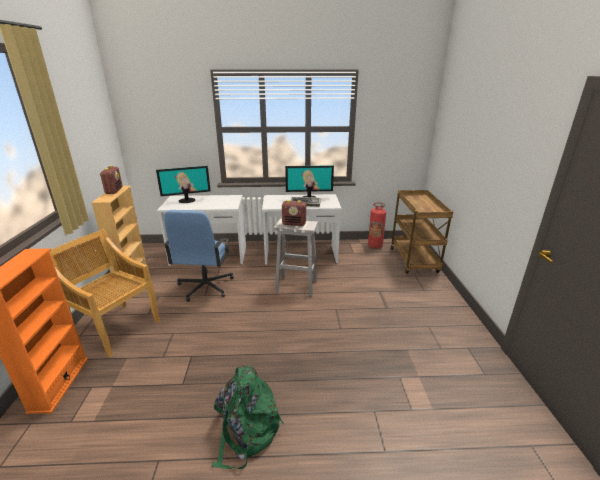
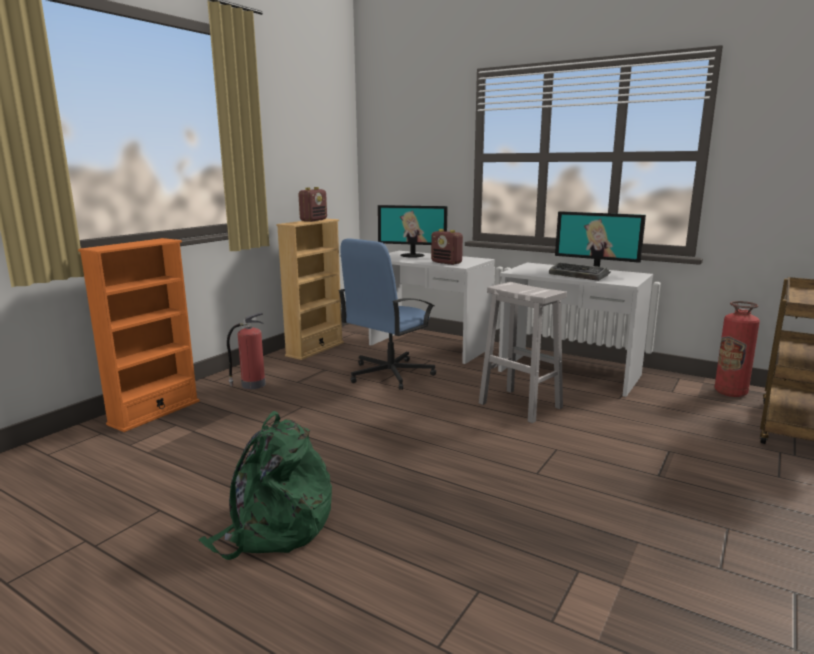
camera: 35 degrees right, 10 degrees down
(116, 328) = (252, 385): beige chair -> fire extinguisher
(294, 224) = (523, 288): radio -> radio (447, 263)

